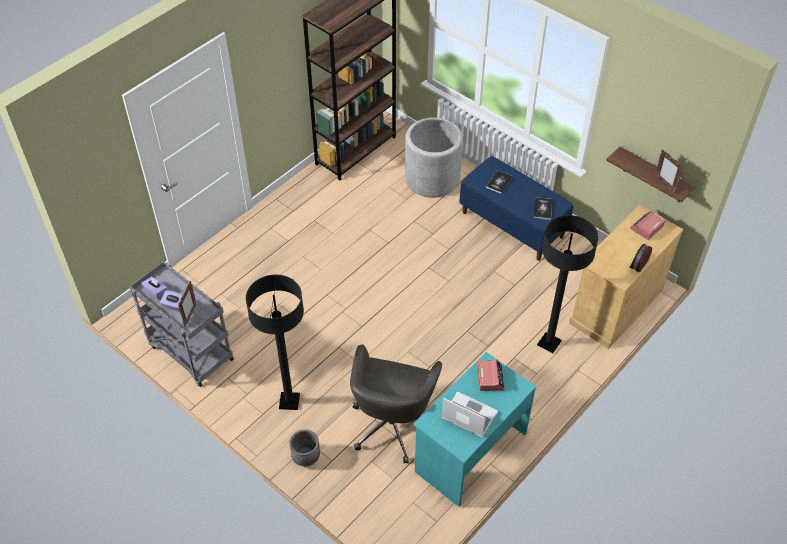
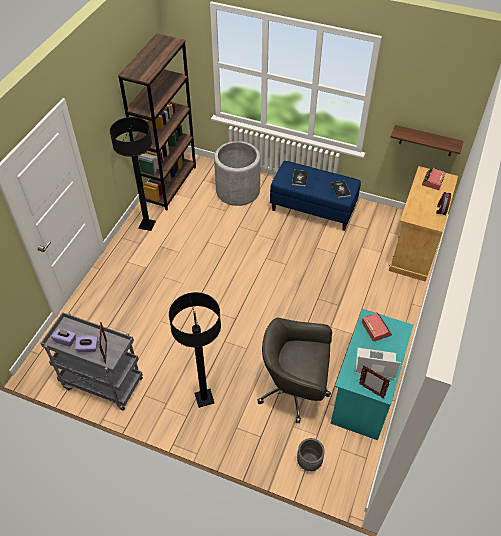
camera: 20 degrees left, 0 degrees up
(306, 457) = (238, 441): grey planter -> grey planter (309, 461)
(392, 423) = (295, 389): grey office chair -> grey office chair turned 105 degrees clockwise
(549, 343) = (382, 290): black floor lamp -> black floor lamp (147, 225)
(664, 184) = (441, 144): picture frame -> picture frame (371, 390)

